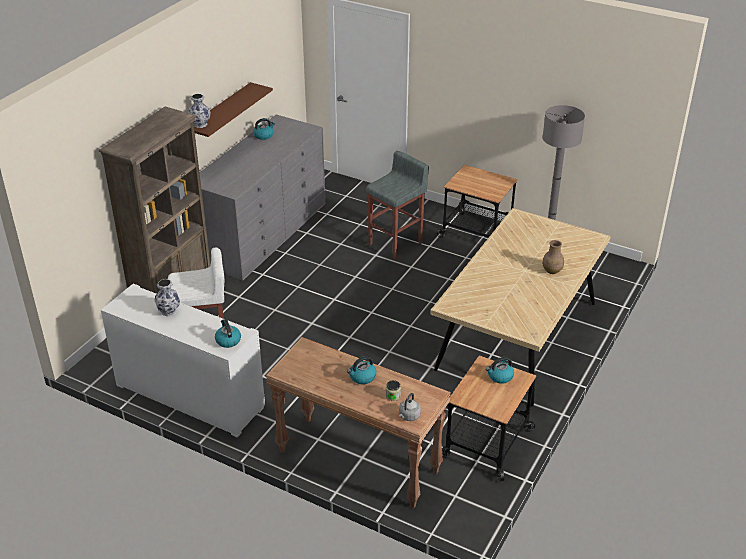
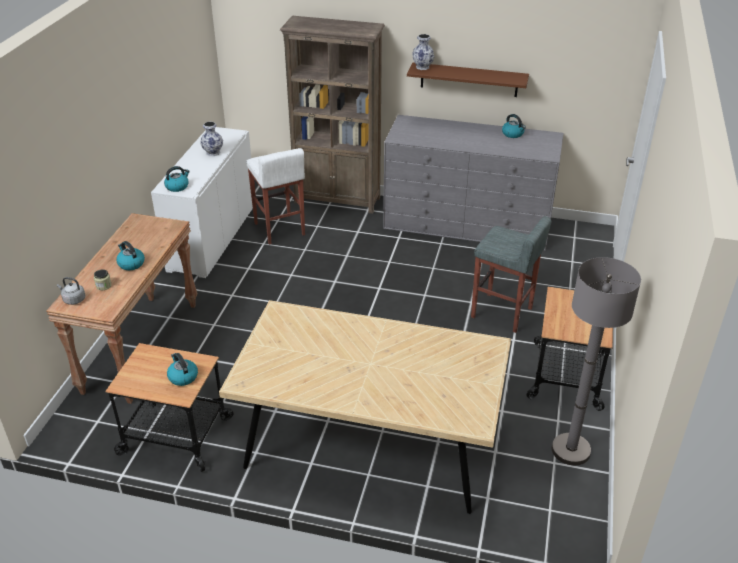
camera: 75 degrees right, 0 degrees up
(552, 271) = (380, 388): brown vase -> none

